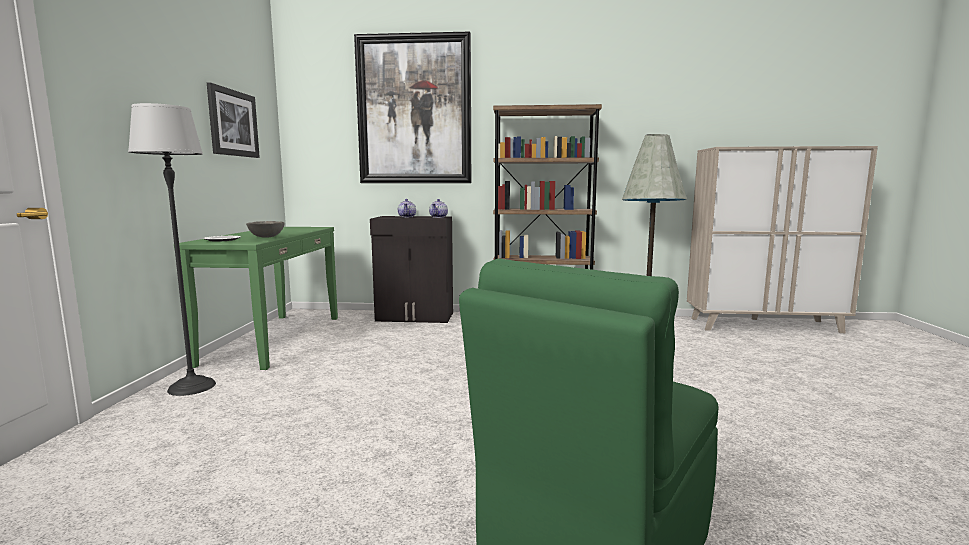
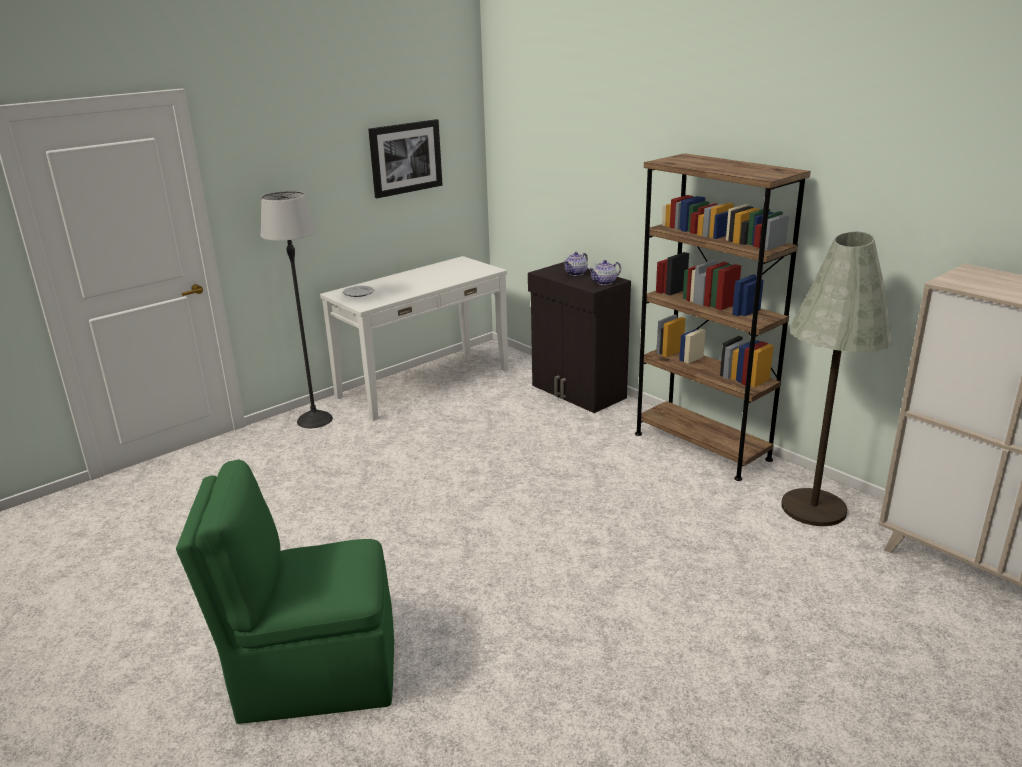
camera: 45 degrees right, 15 degrees up
(266, 237) = (397, 293): grey bowl -> none
(274, 339) = (423, 382): green console table -> white console table
(414, 110) = (602, 136): picture -> none

